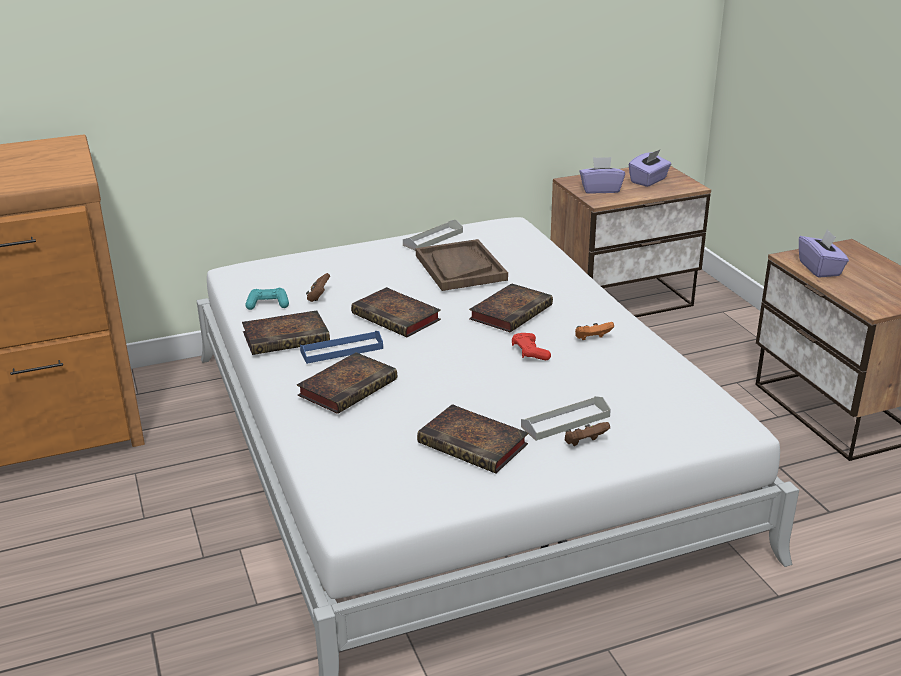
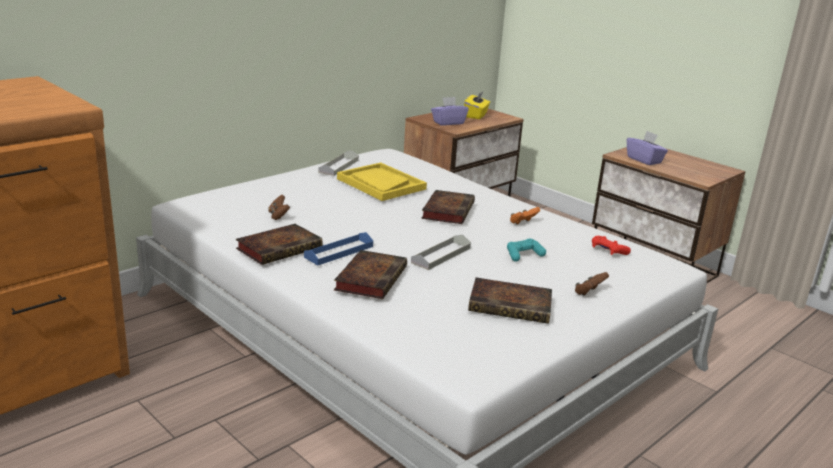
camera: 25 degrees left, 5 degrees down
(268, 304) = (238, 226): turquoise game controller -> turquoise game controller (524, 255)
(398, 317) = (363, 223): book -> none
(460, 267) = (380, 184): brown tray -> yellow tray
(529, 352) = (488, 236): red game controller -> red game controller (608, 251)
(565, 421) = (560, 280): grey tray -> grey tray (441, 255)
(648, 181) = (476, 115): purple tissue box -> yellow tissue box

